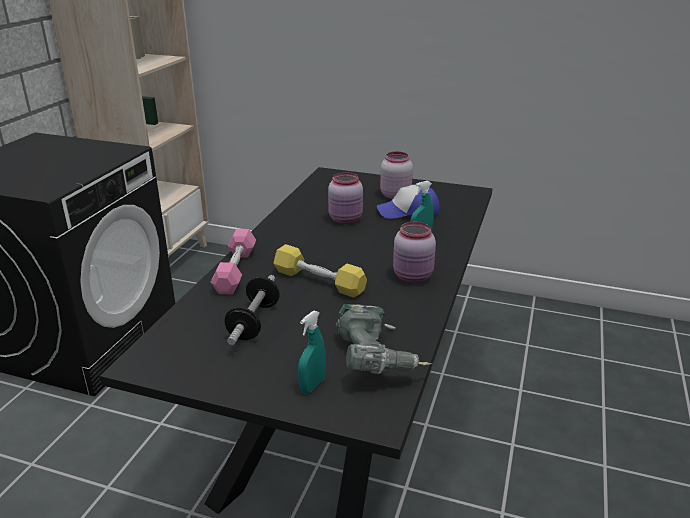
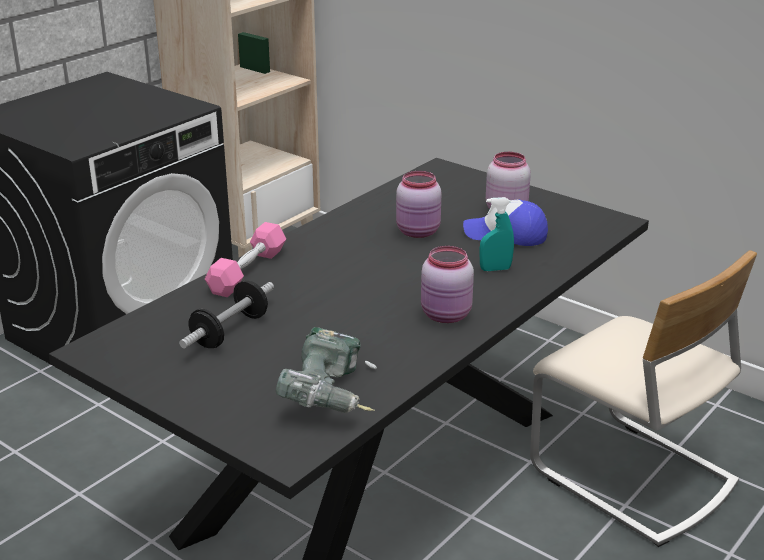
camera: 20 degrees right, 0 degrees up
(312, 385) = (245, 407): turquoise spray bottle -> none
(319, 281) = (331, 300): yellow dumbbell -> none
(512, 369) = (631, 477): none -> beige chair

